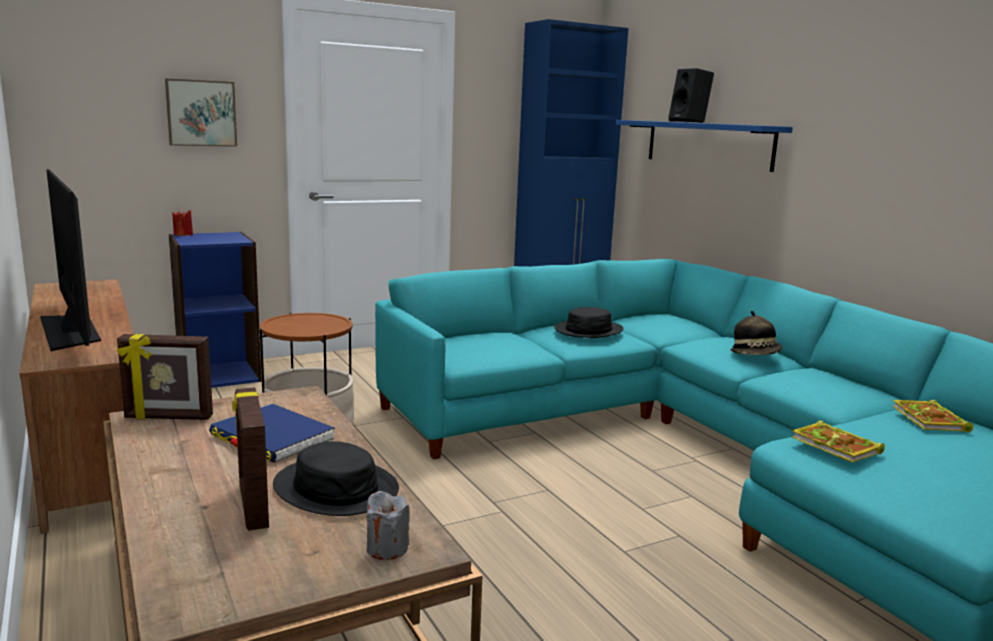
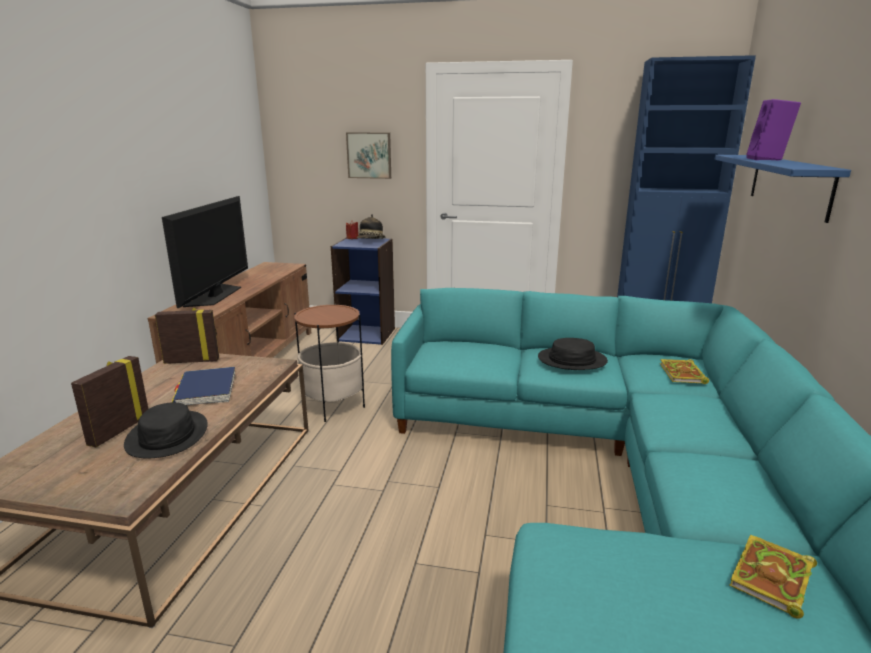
camera: 40 degrees right, 5 degrees up
(168, 418) = (192, 361): picture frame -> picture frame turned 135 degrees clockwise
(387, 548) = (110, 487): grey candle -> none
(689, 122) = (768, 159): black speaker -> purple speaker
(755, 355) = (701, 427): hat -> hat (371, 241)
(837, 446) = (584, 558): book -> book (683, 374)

